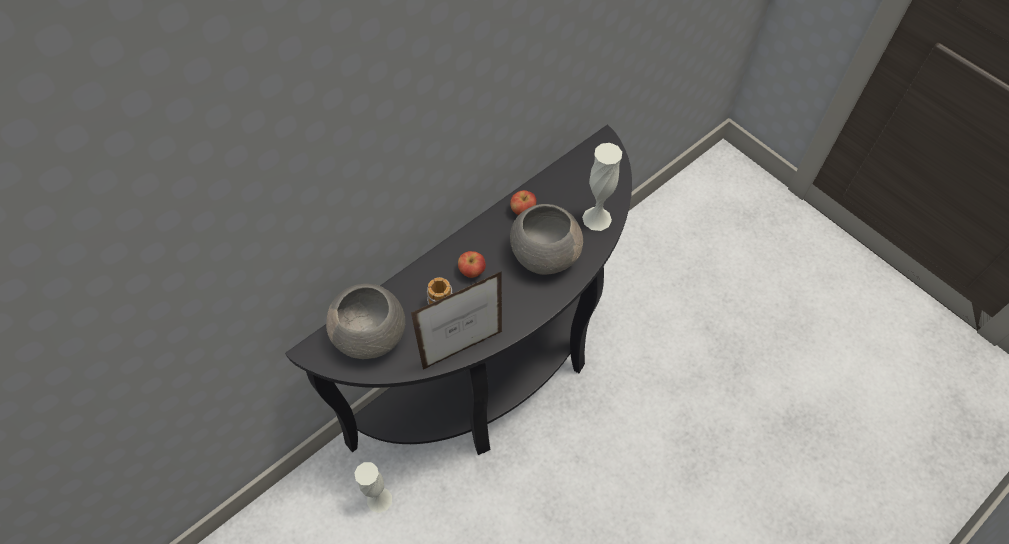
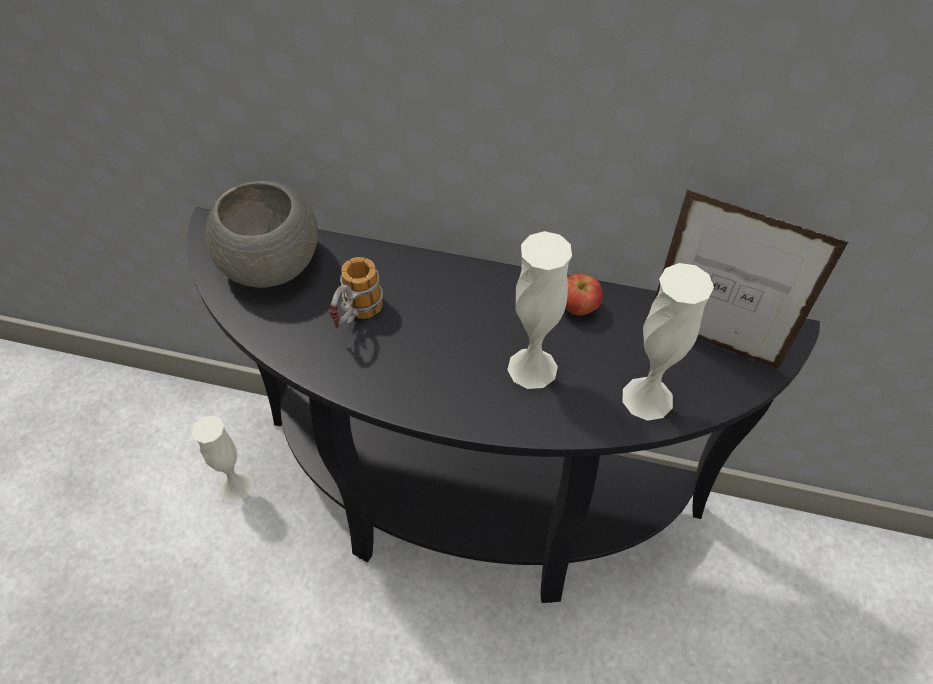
camera: 55 degrees right, 5 degrees down
(463, 350) = (313, 364): picture frame -> picture frame (712, 344)
(472, 271) = (437, 307): apple -> none
(544, 253) = (532, 368): grey bowl -> white vase

